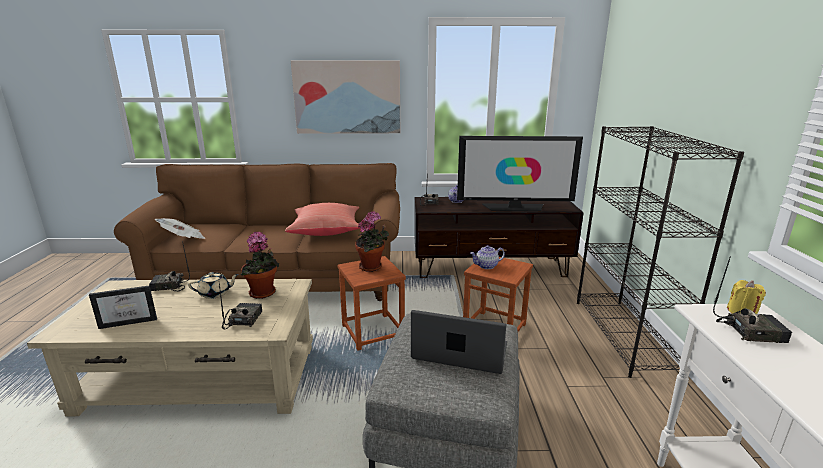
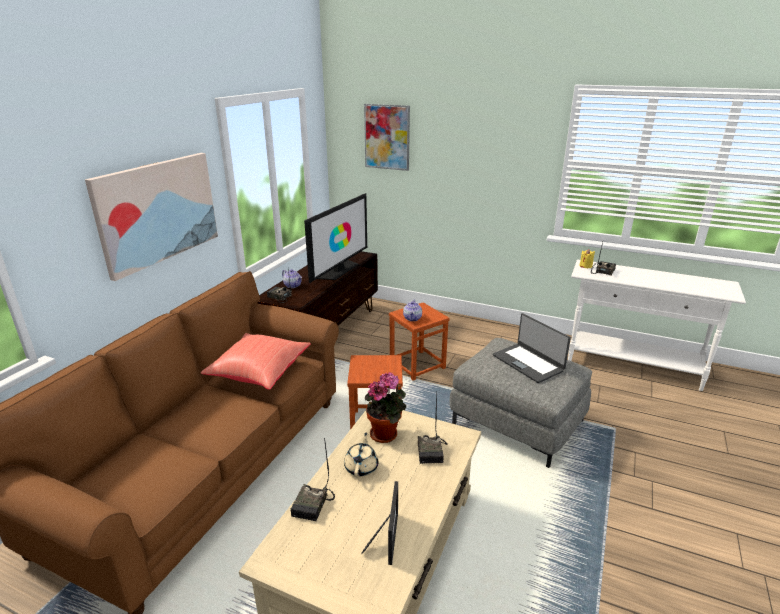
camera: 65 degrees left, 5 degrees up
(183, 239) = (149, 490): newspaper -> none
(242, 320) = (432, 452): radio -> radio turned 120 degrees counterclockwise
(372, 267) = (371, 366): potted plant -> none
(459, 353) = (528, 363): laptop -> laptop turned 75 degrees counterclockwise
(625, 335) = (459, 323): black bookcase -> none
(635, 74) = (387, 137): none -> picture

